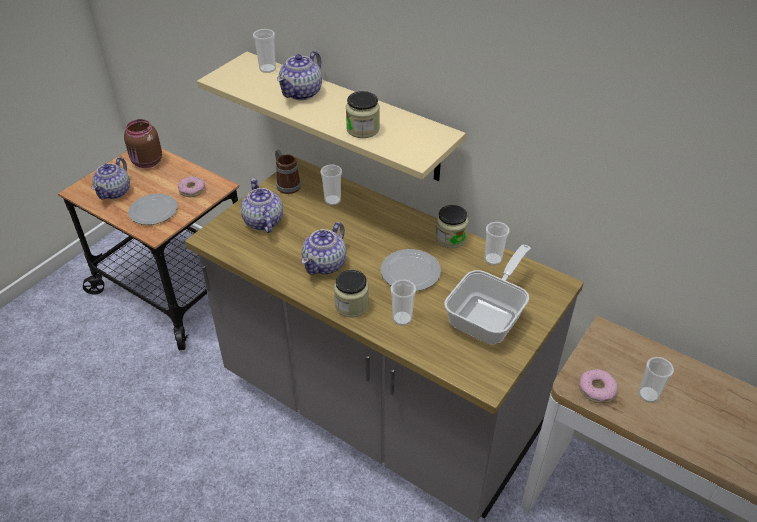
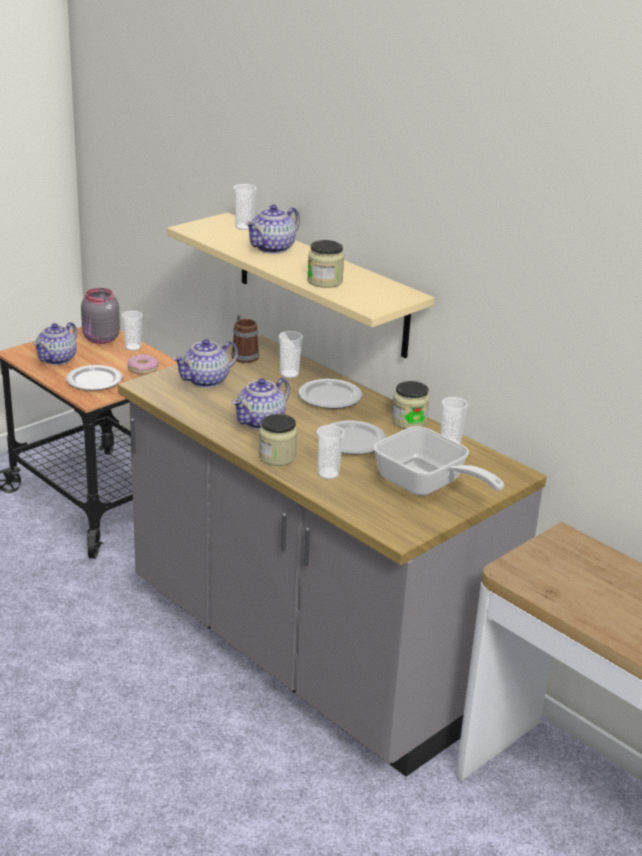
camera: 10 degrees right, 15 degrees down
(147, 162) = (100, 339): brown jar -> grey jar
(263, 222) = (206, 381): teapot -> teapot turned 120 degrees counterclockwise
(376, 221) = (331, 396): none -> plate
(490, 315) = (426, 486): frying pan -> frying pan turned 90 degrees clockwise
(596, 390) = (533, 579): donut -> none
(648, 395) = (591, 592): cup -> cup (133, 347)

